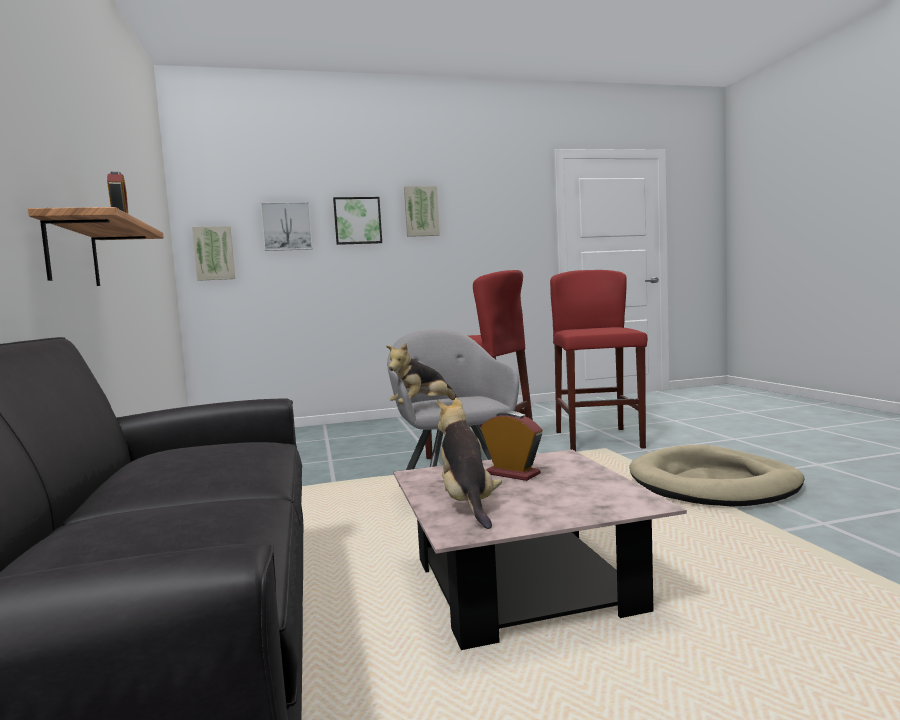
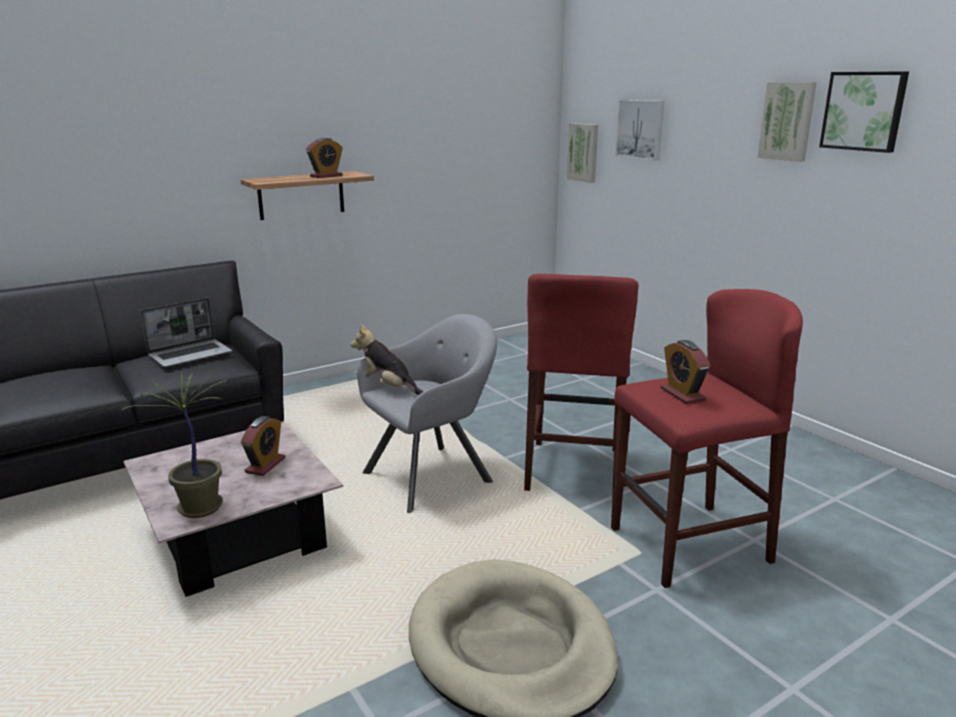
camera: 70 degrees right, 15 degrees up
(195, 453) = (191, 354): none -> laptop
(357, 221) = (708, 128): picture -> picture (864, 111)
(468, 503) = (199, 458): plush toy -> none
(597, 329) = (682, 394): none -> alarm clock
(609, 496) = (198, 508): none -> potted plant

